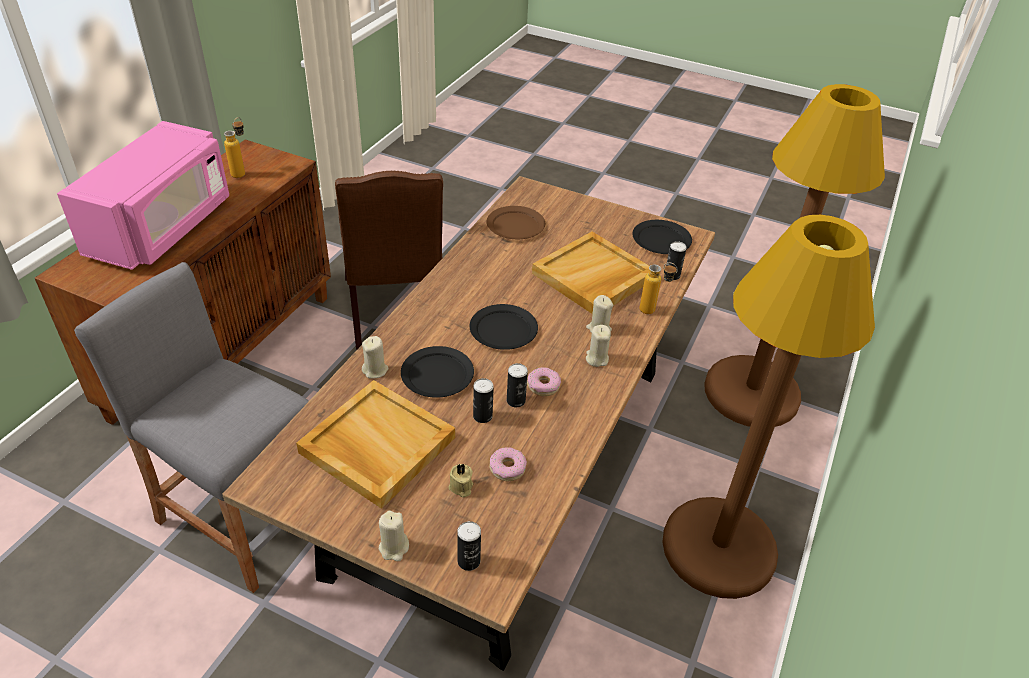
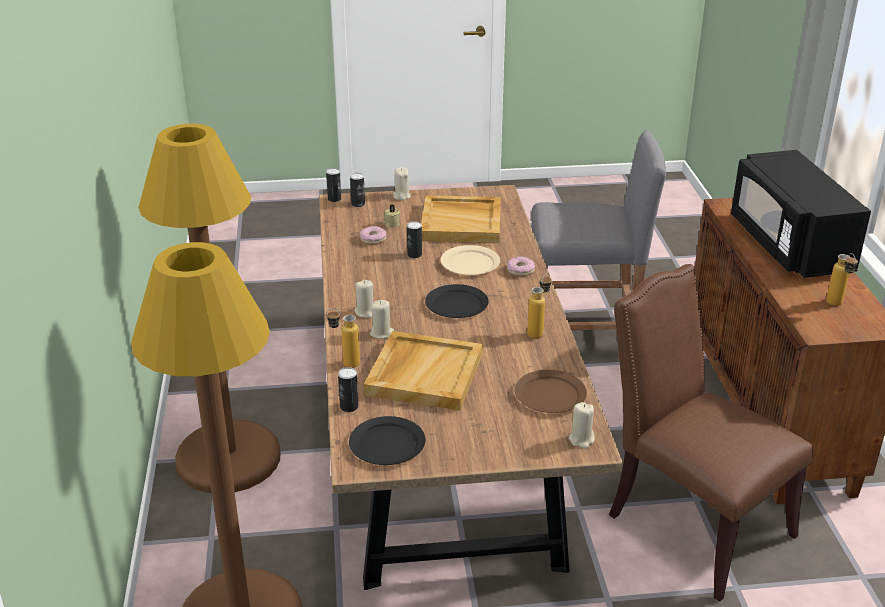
camera: 150 degrees right, 10 degrees down
(163, 227) = (788, 245): pink microwave -> black microwave
(375, 370) = (513, 251): beige candle -> beige candle (581, 439)
(438, 375) = (469, 263): black plate -> beige plate
(464, 273) = (538, 332): none -> bottle
(516, 401) = (401, 269): can -> can (334, 199)
(543, 385) = (390, 283): donut -> donut (520, 270)

